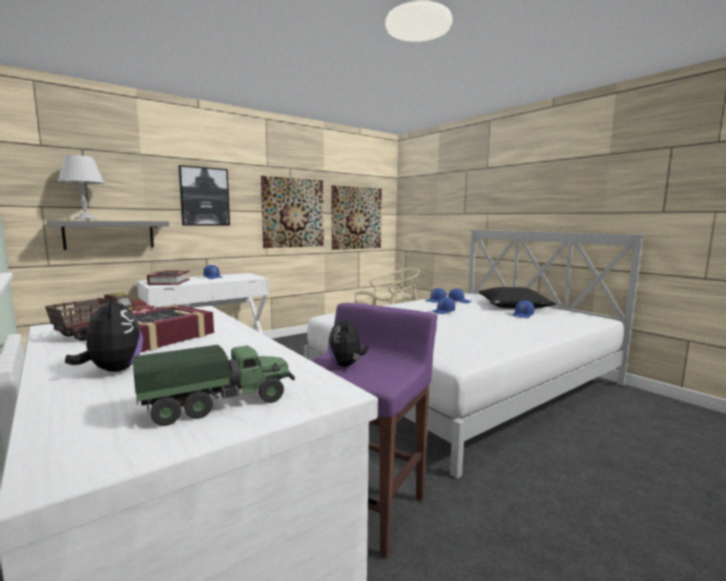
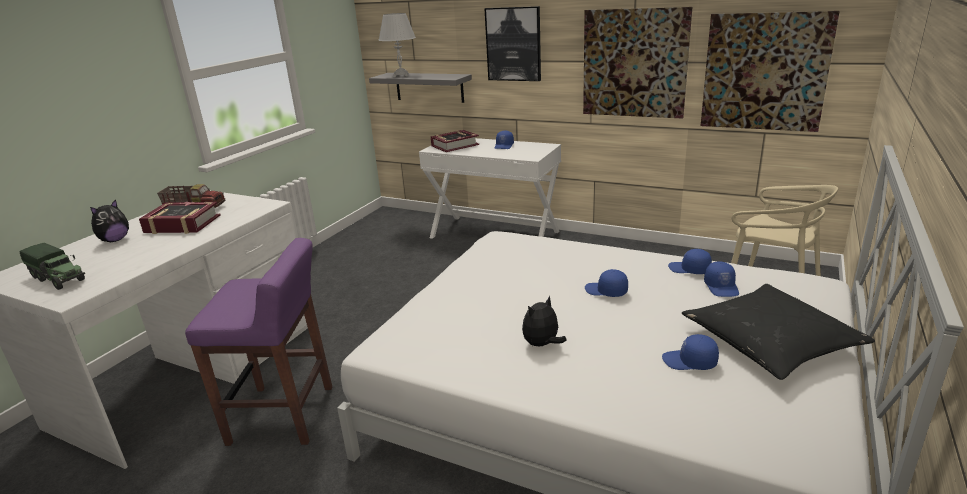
camera: 65 degrees right, 15 degrees up
(346, 365) = (245, 294): plush toy -> plush toy (542, 345)

